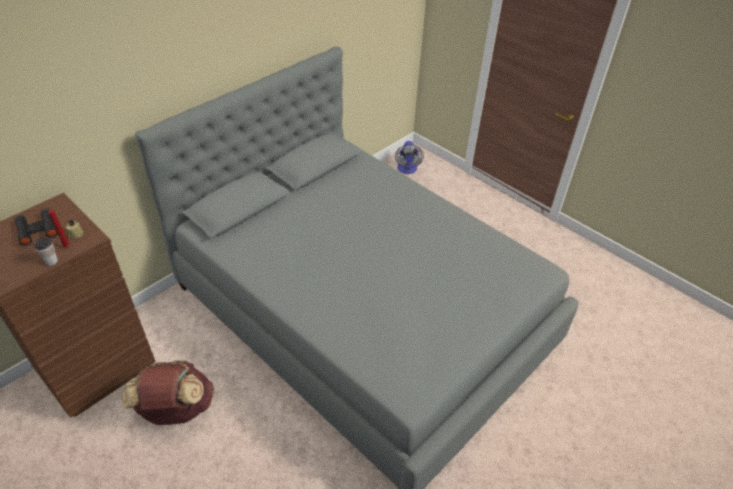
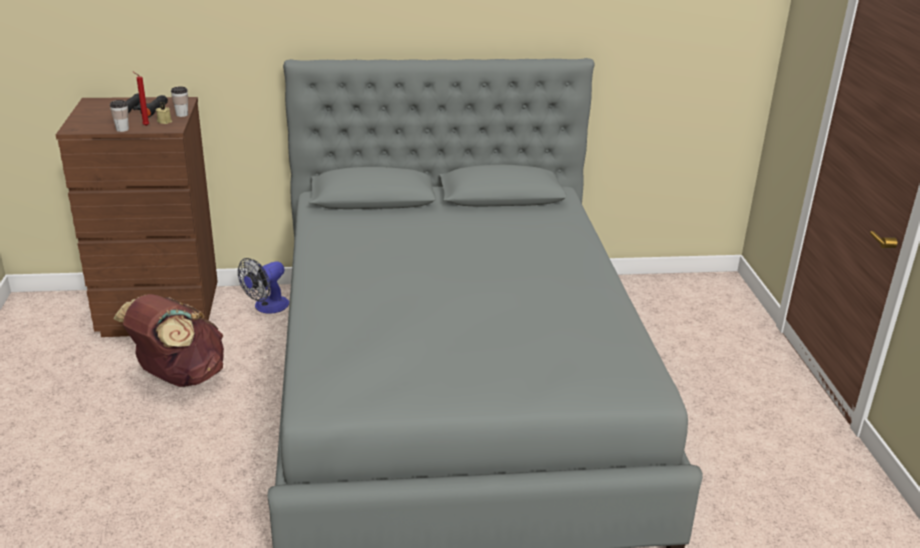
camera: 40 degrees right, 15 degrees down
(80, 219) = (182, 114): none -> cup
(407, 170) = (691, 294): fan -> fan (266, 307)

